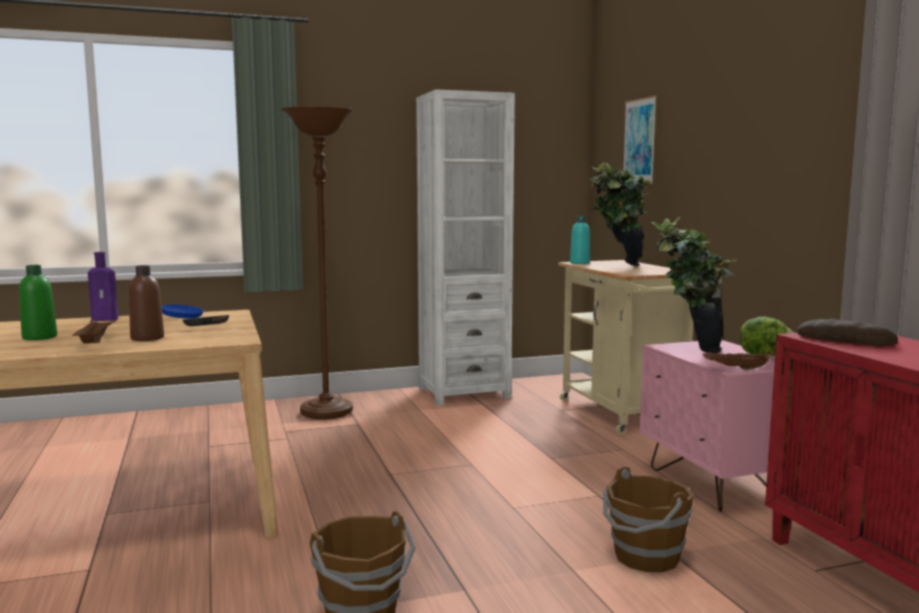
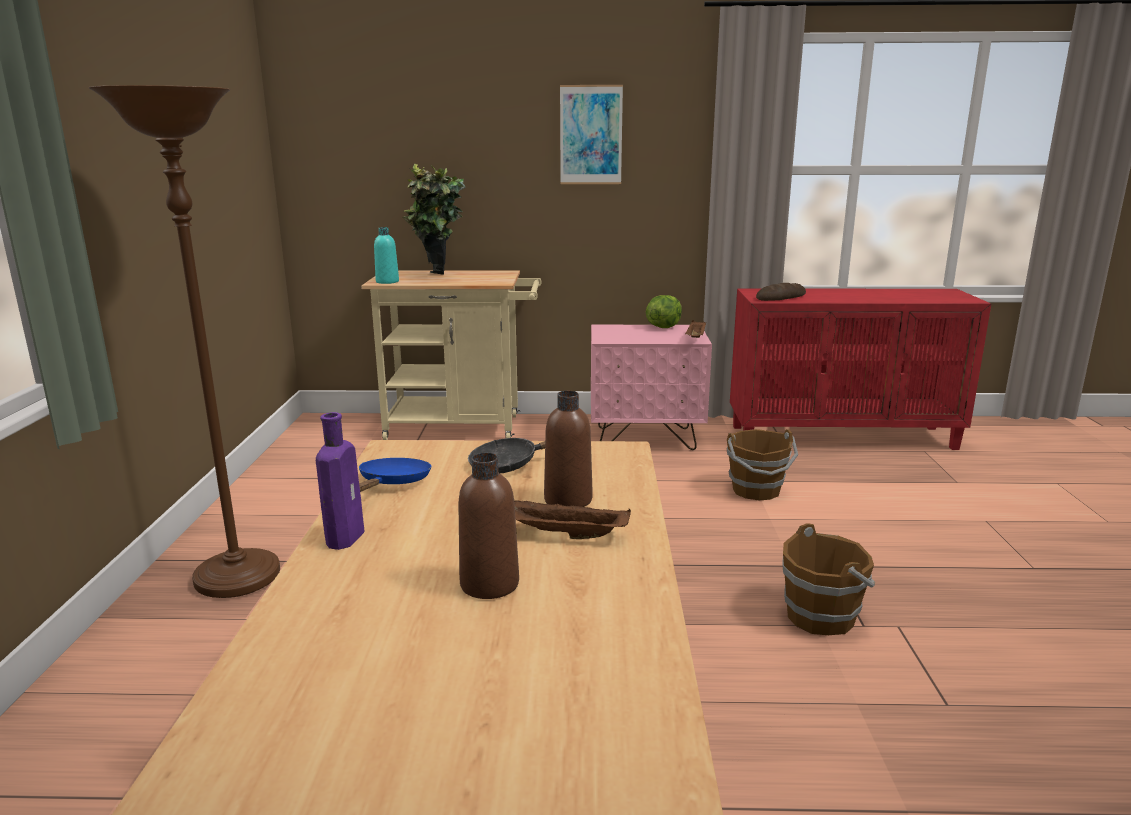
camera: 70 degrees left, 10 degrees up
(39, 337) = (489, 584): green bottle -> brown bottle
(463, 393) = (286, 480): white bookcase -> none
(639, 141) = (390, 135): picture -> picture (591, 135)
(688, 349) = (622, 337): potted plant -> none

